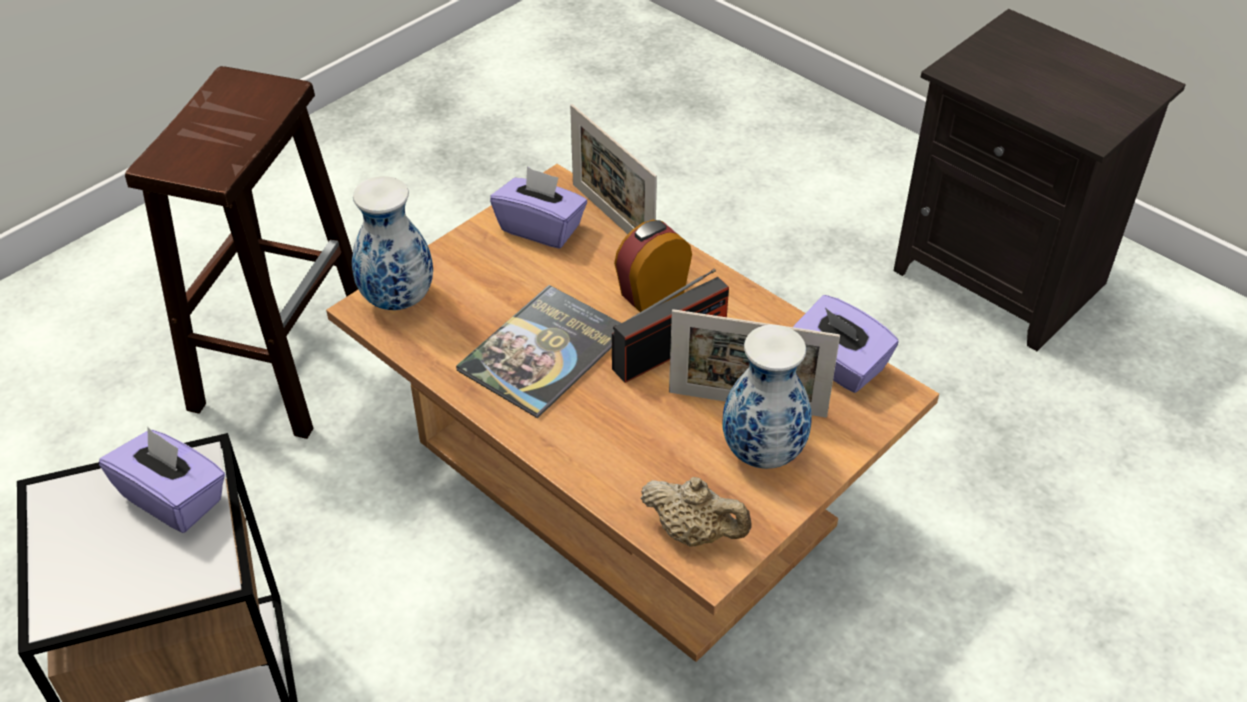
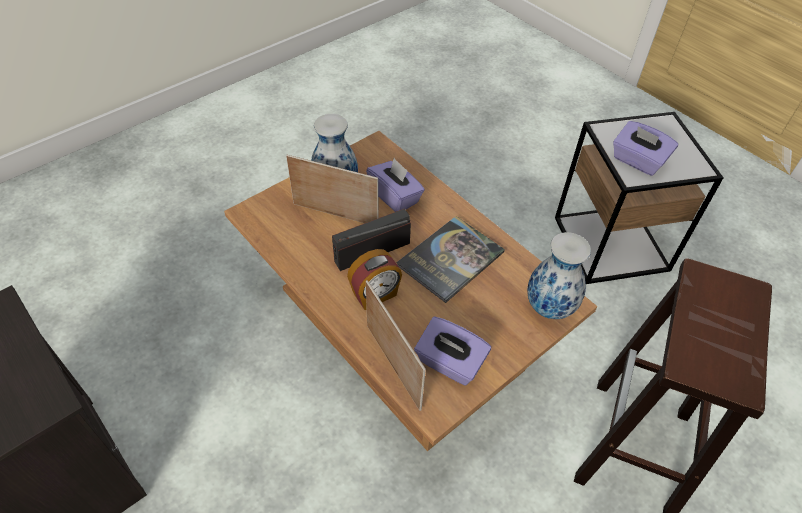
camera: 175 degrees left, 5 degrees up
(694, 532) = (380, 157): beige teapot -> none
(838, 365) = (273, 232): purple tissue box -> purple tissue box (395, 196)

